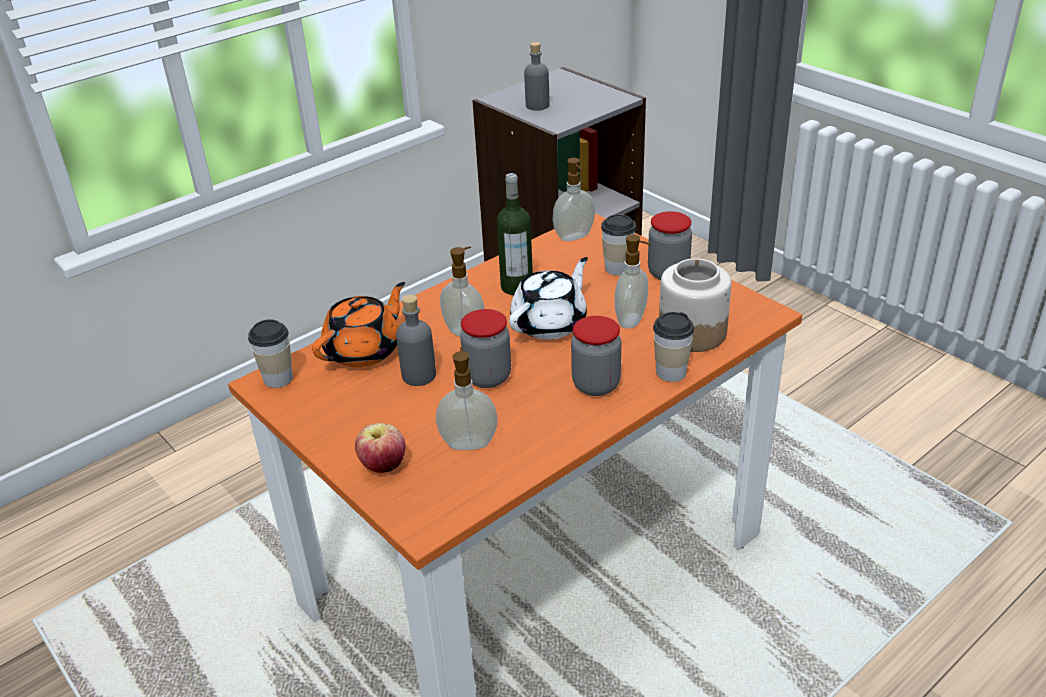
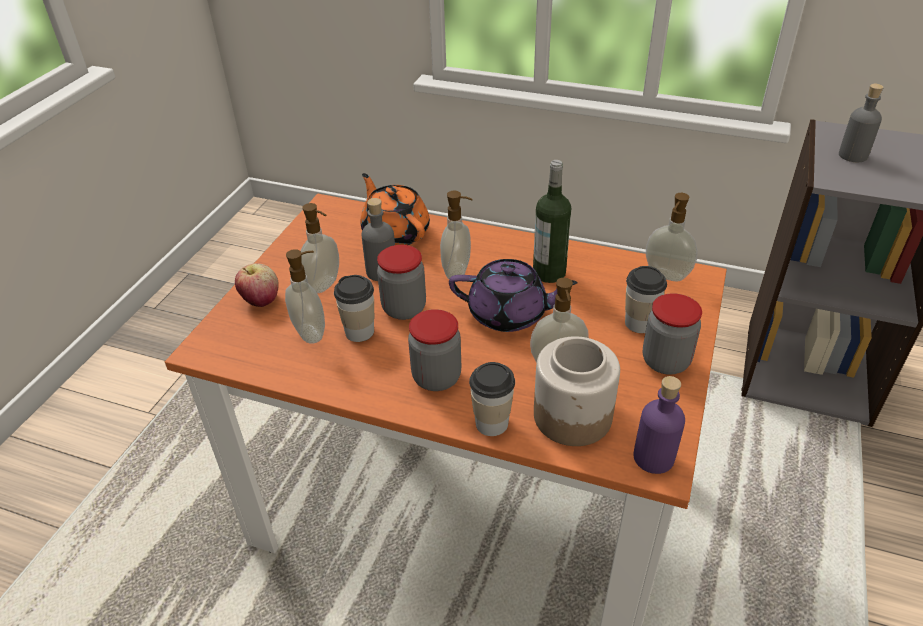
camera: 60 degrees right, 5 degrees up
(278, 378) = (334, 210): cup -> cup (359, 332)
(365, 350) = (395, 232): orange teapot -> orange teapot turned 135 degrees counterclockwise
(401, 416) = (324, 285): none -> soap dispenser
(550, 323) = (509, 314): white teapot -> purple teapot
(757, 313) = (653, 457): none -> purple bottle

